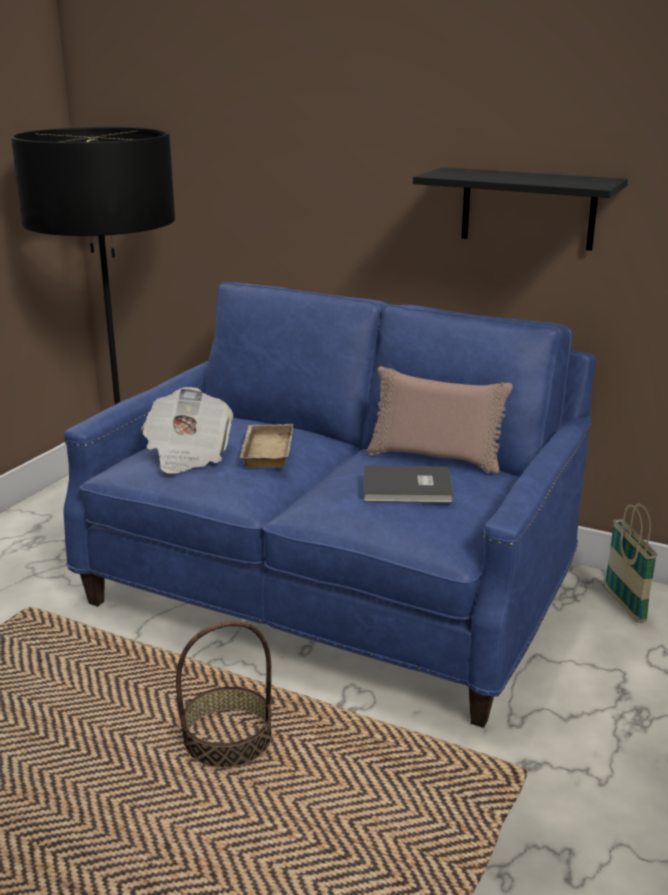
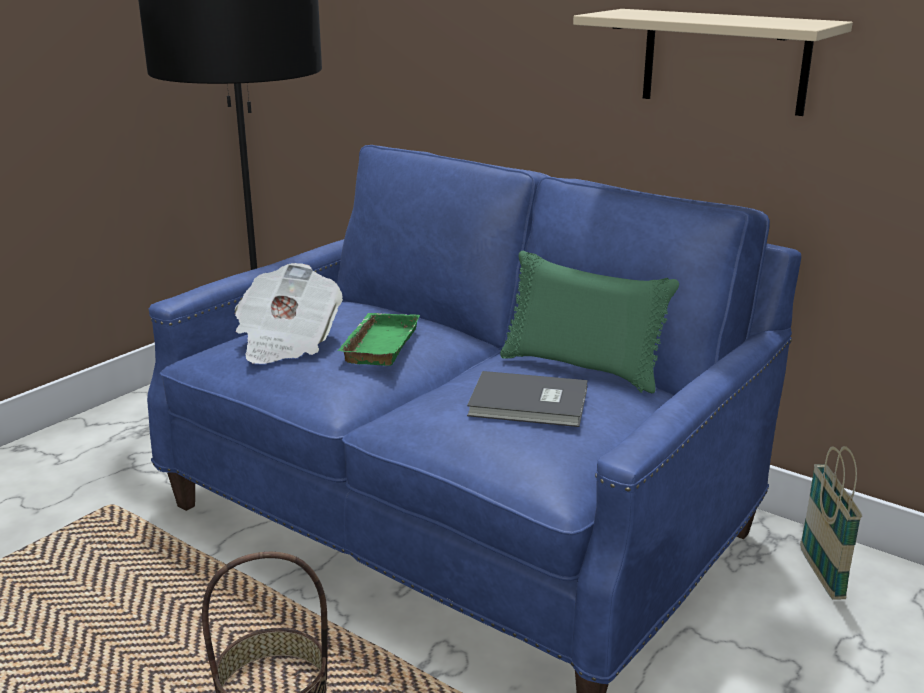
camera: 10 degrees right, 0 degrees up
(265, 451) = (378, 344): beige tray -> green tray
(435, 458) = (581, 368): beige pillow -> green pillow
(528, 208) = (724, 61): black shelf -> beige shelf

